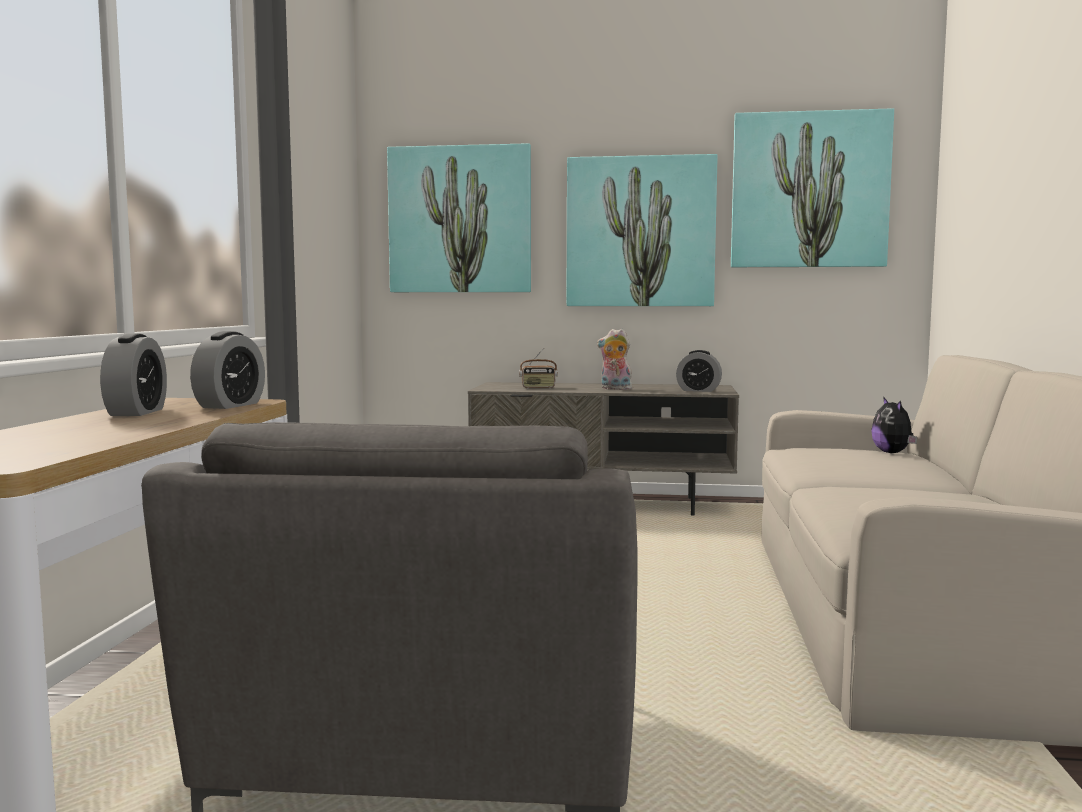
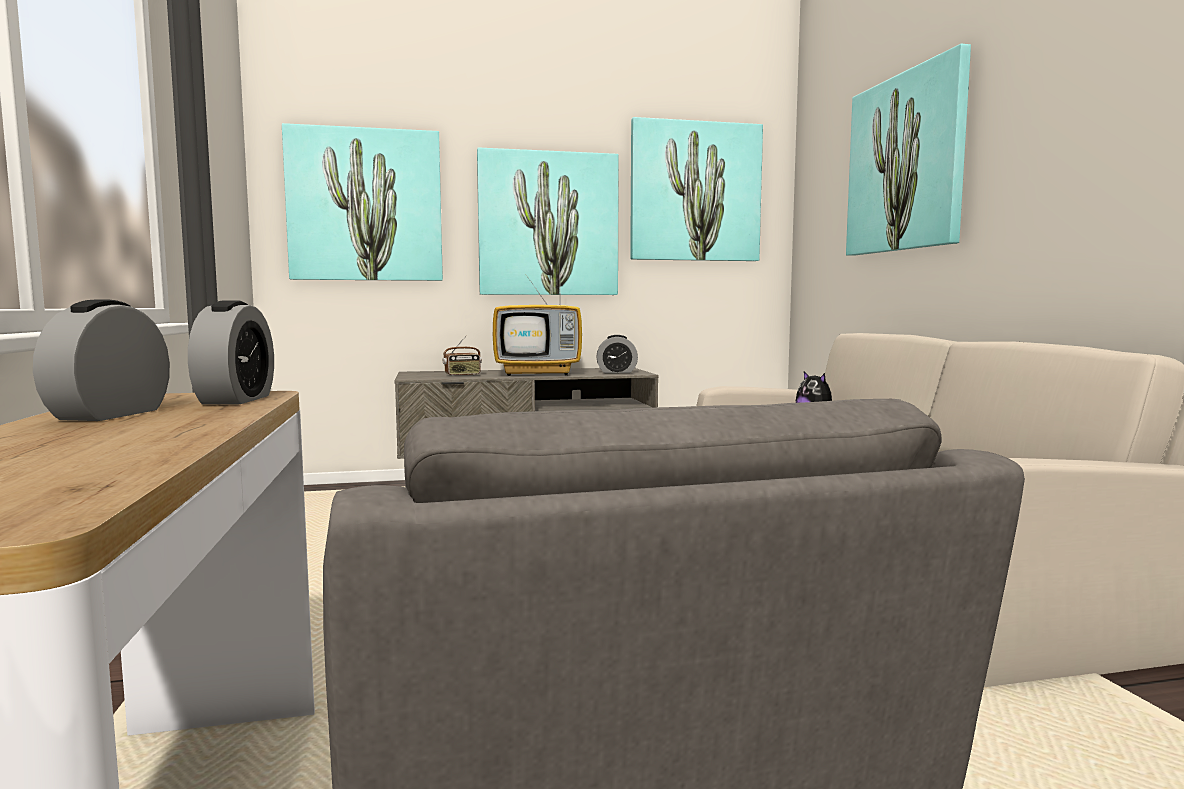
camera: 20 degrees left, 0 degrees up
(136, 412) = (110, 414): alarm clock -> alarm clock turned 150 degrees counterclockwise
(614, 389) = (538, 373): plush toy -> television
(1021, 156) = (906, 163): none -> picture

